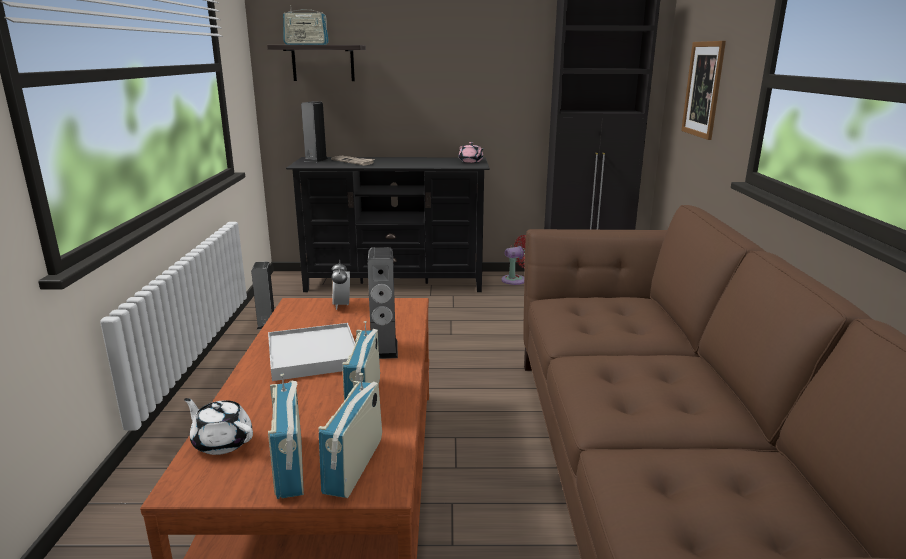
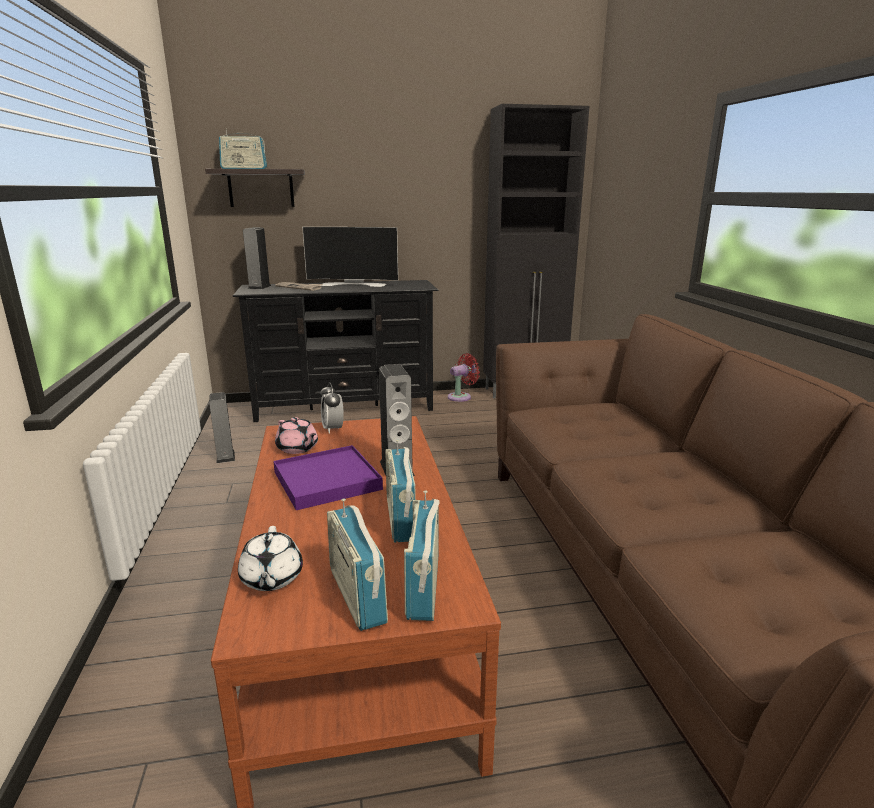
camera: 10 degrees left, 0 degrees up
(222, 442) = (271, 578): white teapot -> white teapot turned 120 degrees counterclockwise
(312, 355) = (326, 481): white tray -> purple tray
(408, 159) = (354, 284): none -> television
(471, 161) = (416, 284): pink teapot -> pink teapot (297, 448)
(703, 89) = (634, 209): picture -> none

